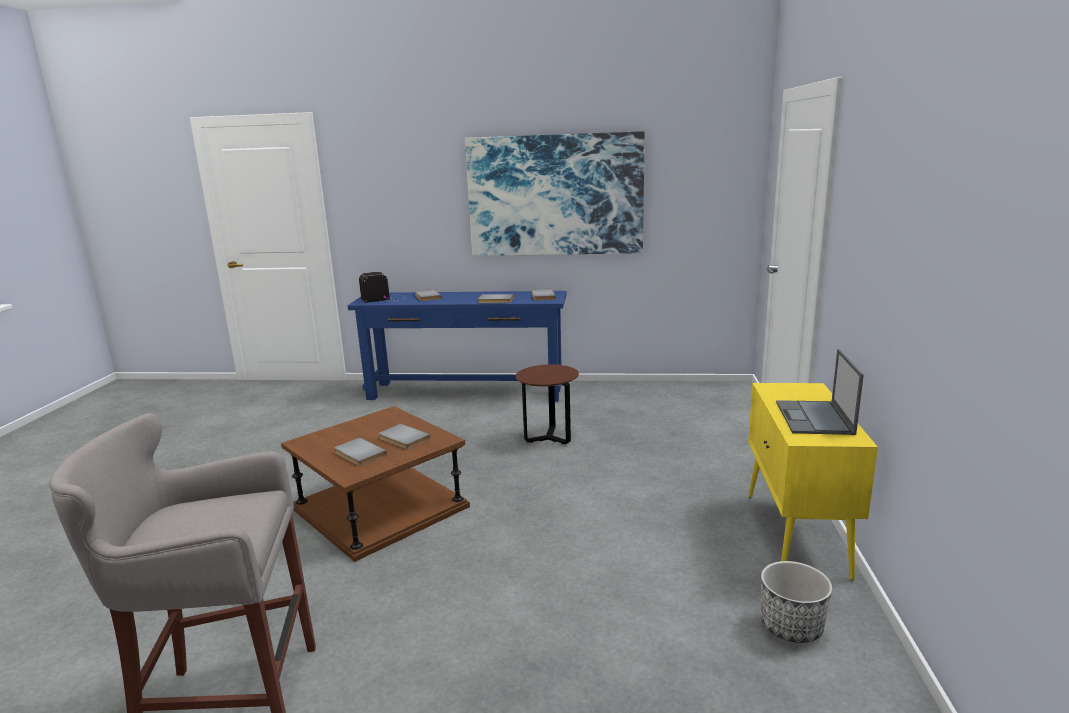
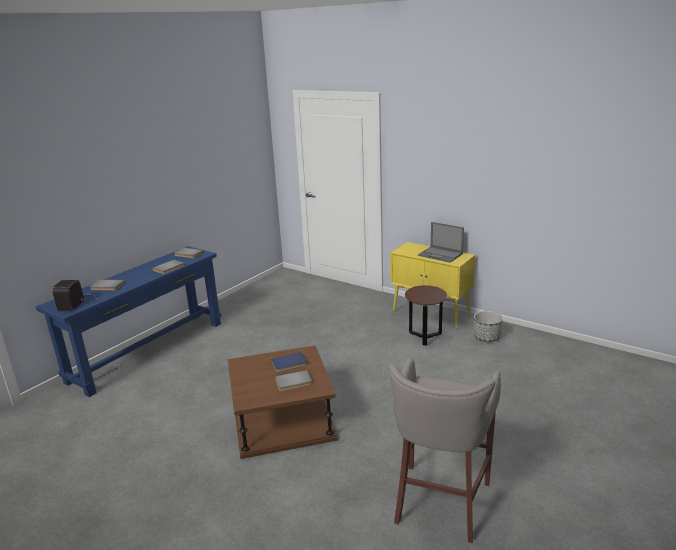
camera: 60 degrees left, 5 degrees up
(402, 439) = (289, 364): grey book -> blue book
(548, 438) = (267, 341): brown side table -> brown side table (425, 337)
(555, 195) = (168, 177): picture -> none

